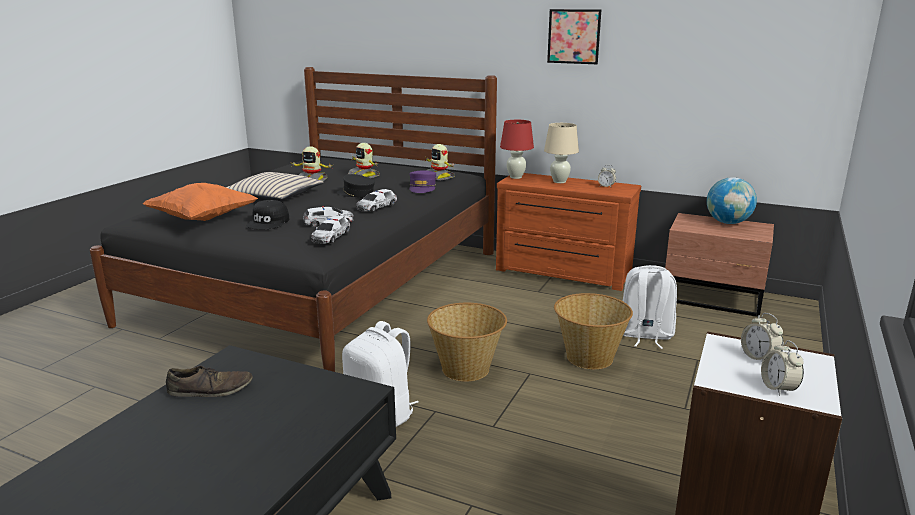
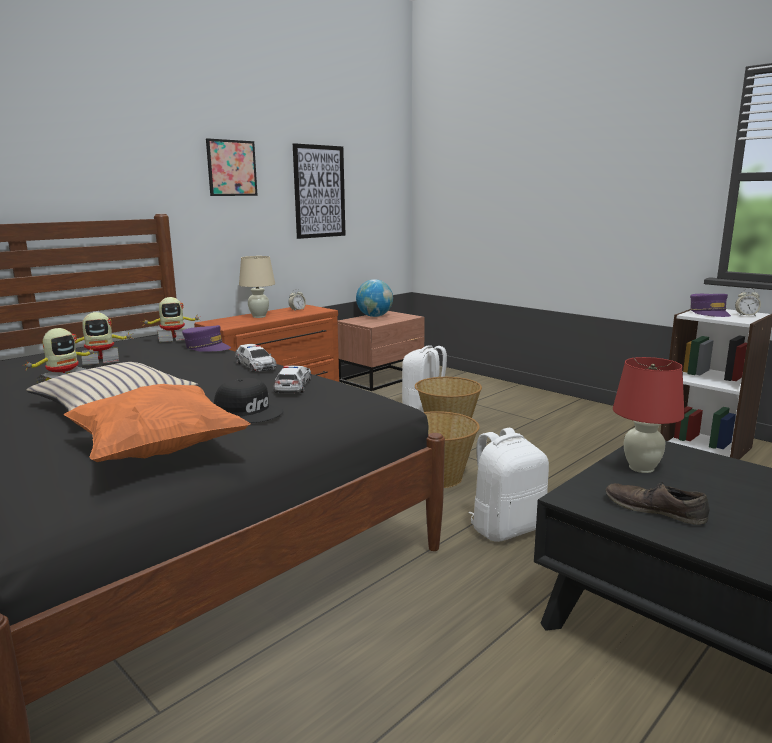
camera: 70 degrees left, 5 degrees down
(211, 389) = (654, 510): brown shoe -> brown shoe turned 60 degrees counterclockwise
(331, 236) = (348, 389): toy car -> none
(356, 194) = (186, 369): black cap -> none
(516, 177) = (217, 323): red table lamp -> red table lamp (641, 468)
(684, 63) = (319, 191): none -> picture
(758, 357) = (709, 313): alarm clock -> purple cap

